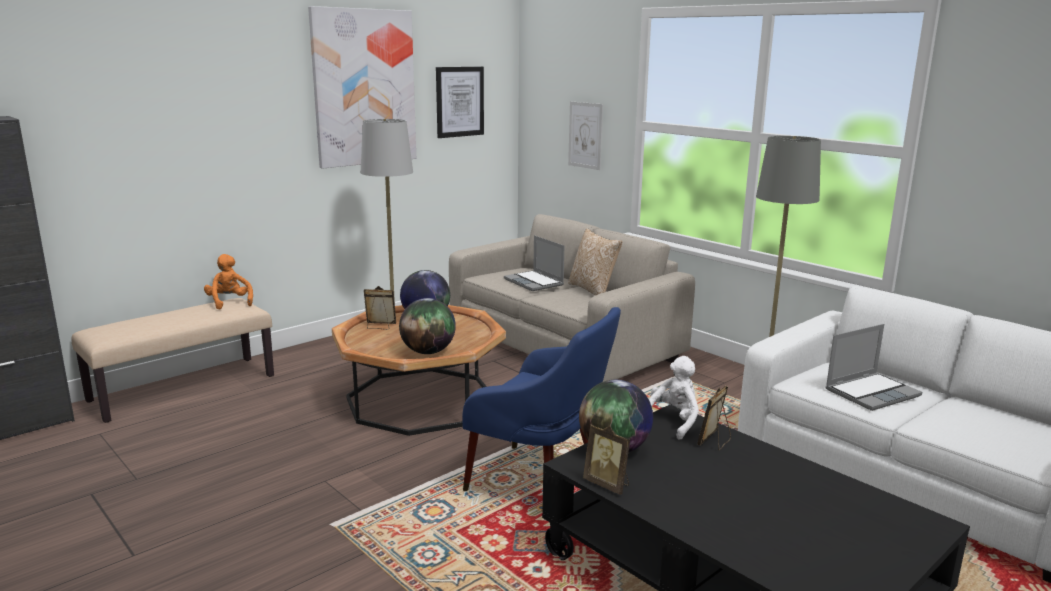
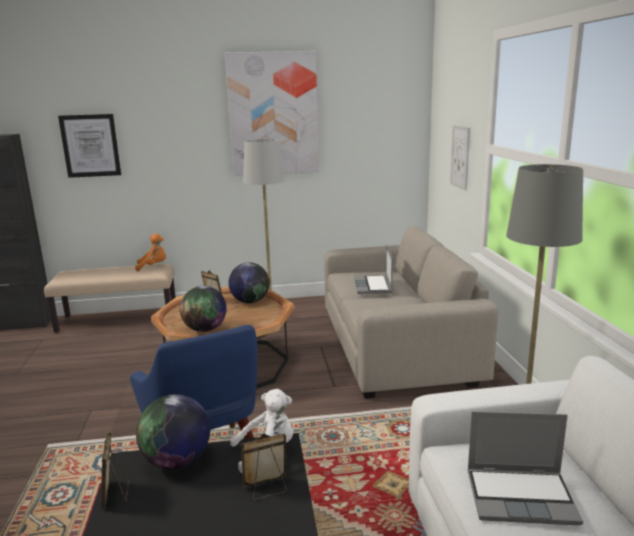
camera: 35 degrees right, 0 degrees up
(229, 302) = (153, 266): orange plush toy -> orange plush toy turned 75 degrees clockwise
(459, 101) = (365, 125): picture -> picture (90, 145)
(593, 290) = (413, 302): pillow -> none

